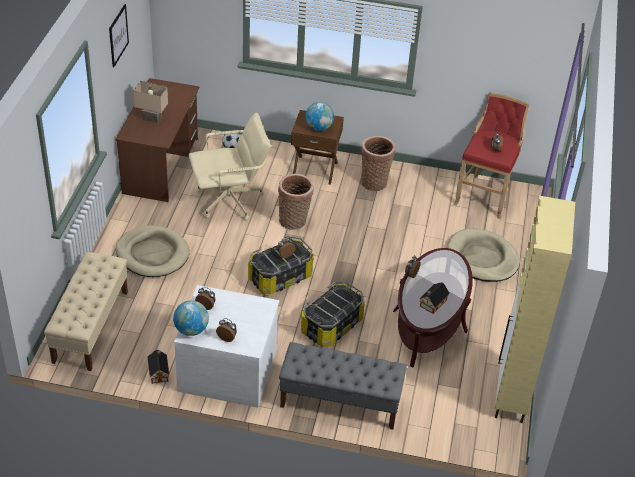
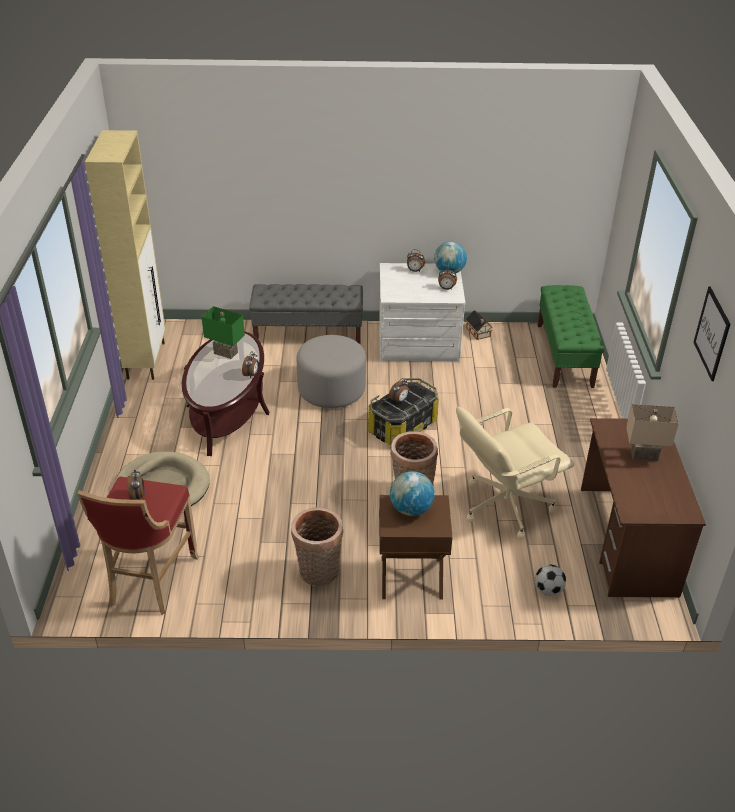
camera: 170 degrees right, 5 degrees down
(91, 326) = (564, 355): beige bench -> green bench
(152, 254) = (554, 427): beige dog bed -> none
(332, 325) = (331, 390): storage box -> grey ottoman
(432, 303) = (226, 352): toy house -> green table lamp

